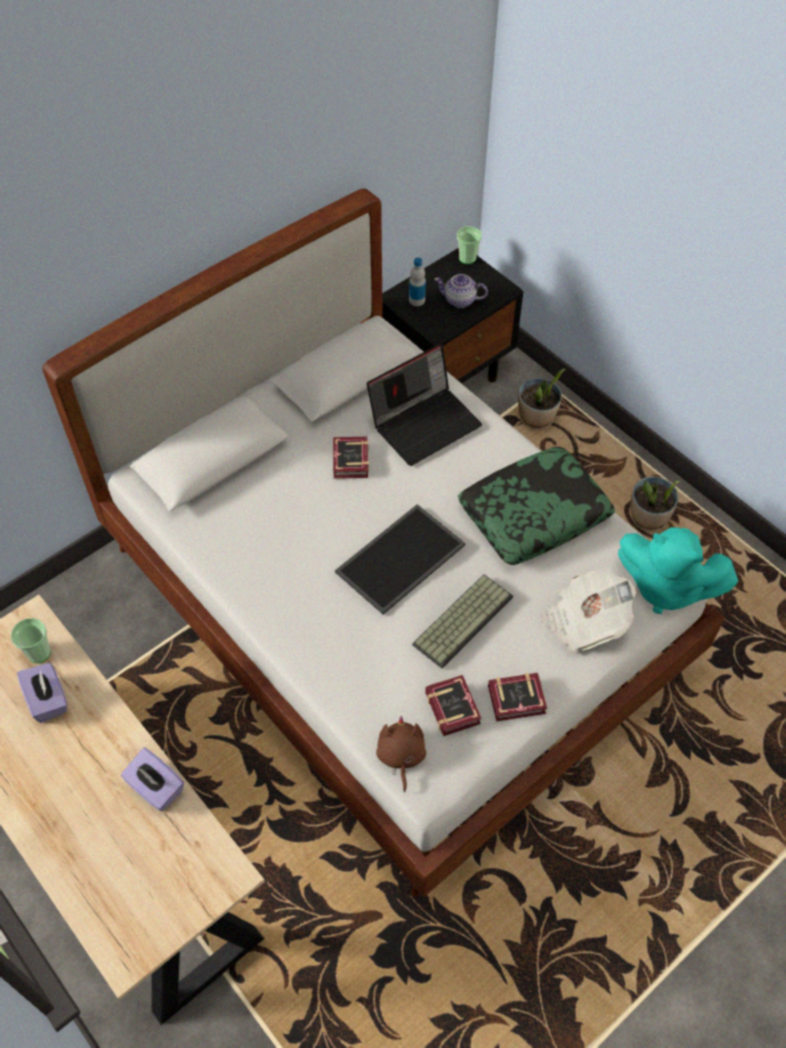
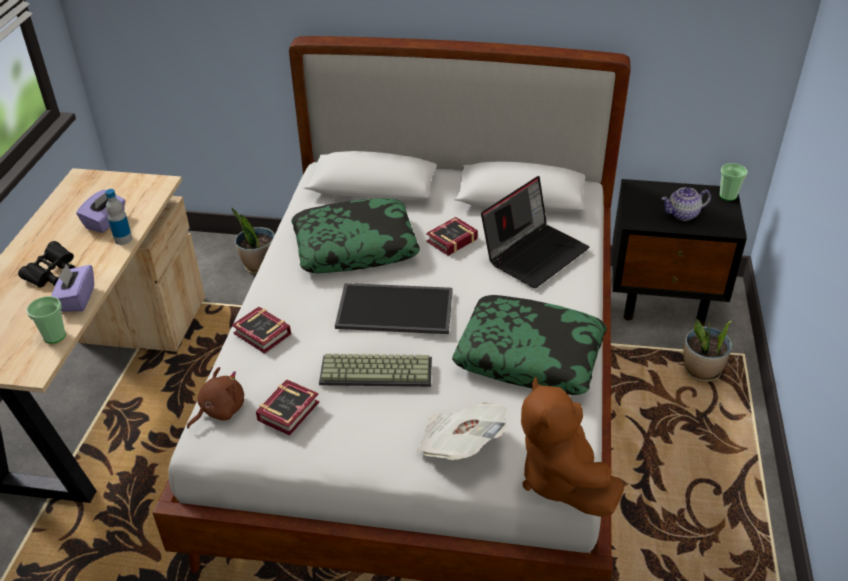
camera: 50 degrees right, 15 degrees down
(39, 653) = (137, 200): cup -> cup (54, 336)
(91, 791) = (52, 275): none -> black binoculars
(285, 530) = (355, 246): none -> pillow
(417, 300) = (649, 196): bottle -> bottle (123, 239)
(425, 422) = (534, 253): laptop -> laptop turned 60 degrees counterclockwise
(459, 300) = (682, 214): teapot -> teapot turned 75 degrees counterclockwise
(519, 700) = (337, 448): book -> book (263, 335)
(648, 519) = (708, 504): potted plant -> potted plant (259, 266)
(665, 586) = (561, 479): turquoise plush toy -> brown plush toy

